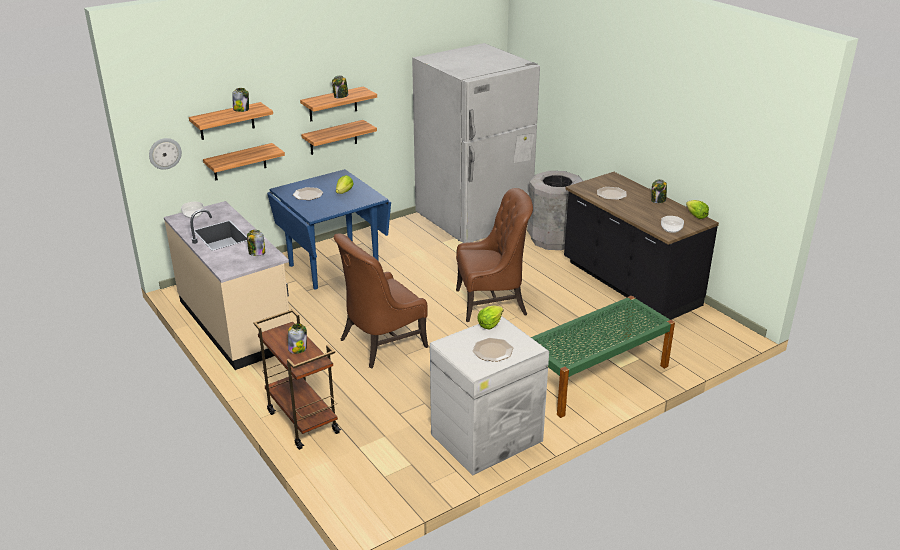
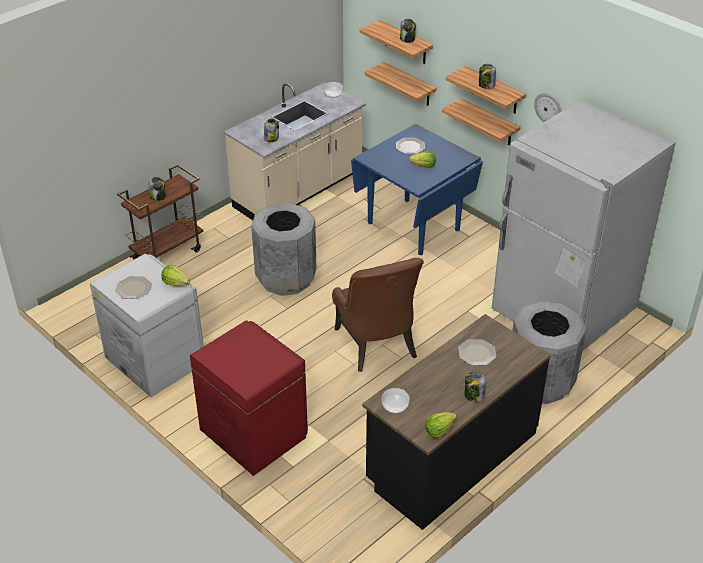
camera: 80 degrees right, 10 degrees up
(165, 153) = (360, 37): wall clock -> wall clock (548, 108)
(381, 343) = (286, 278): brown chair -> grey trash can
(595, 376) = (255, 431): green bench -> red washing machine

